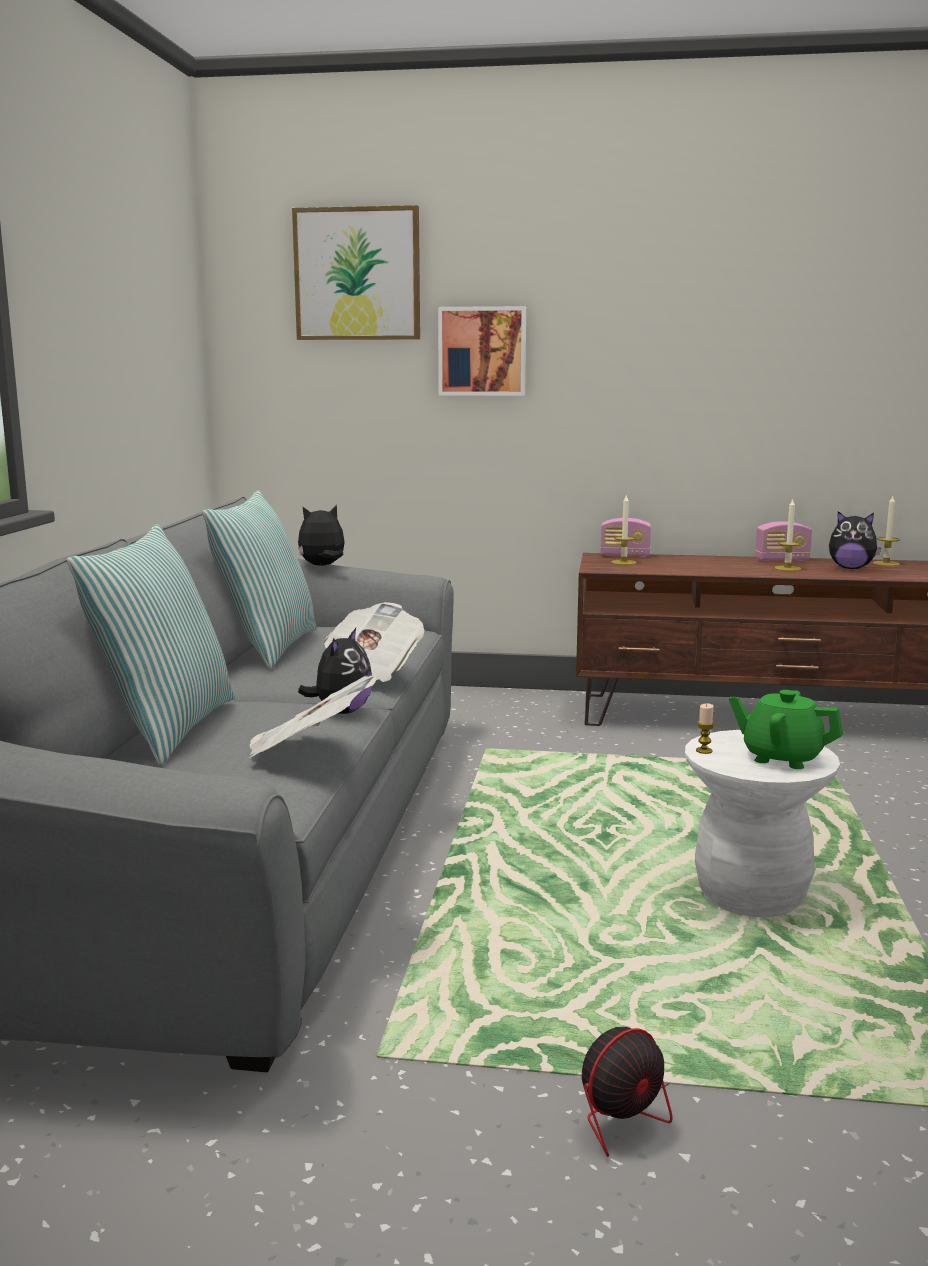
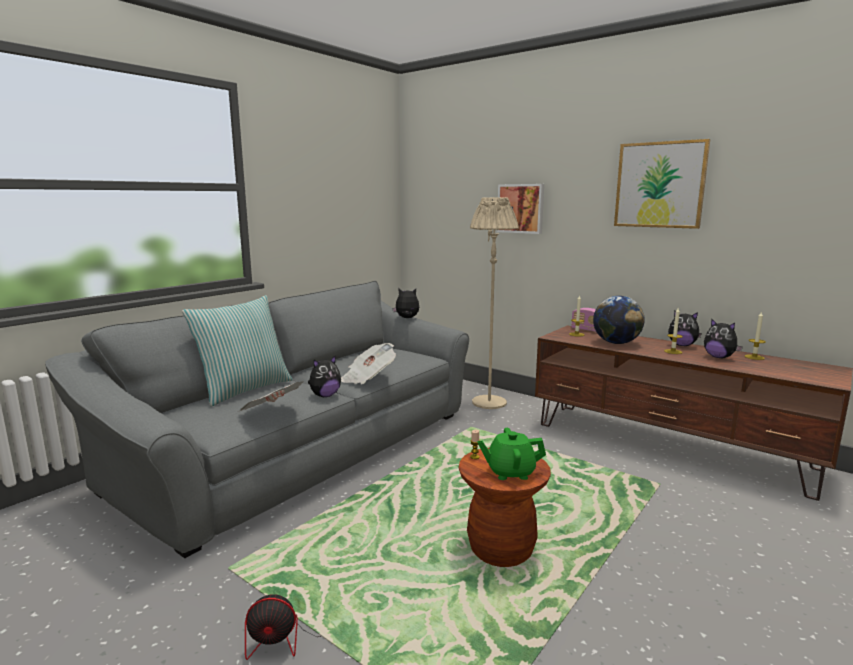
camera: 30 degrees right, 0 degrees up
(267, 648) = (350, 356): pillow -> none
(357, 274) = (464, 167): picture -> picture (660, 185)
(464, 709) = (489, 402): none -> beige floor lamp
(698, 567) = (616, 343): none -> globe
(751, 896) = (501, 550): white stool -> brown stool
(781, 758) = (510, 472): green teapot -> green teapot turned 60 degrees counterclockwise
(782, 560) = (682, 345): radio -> plush toy

